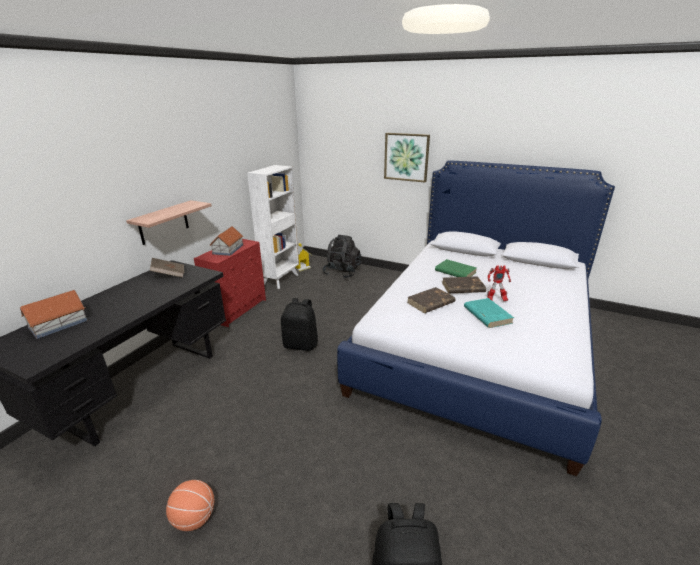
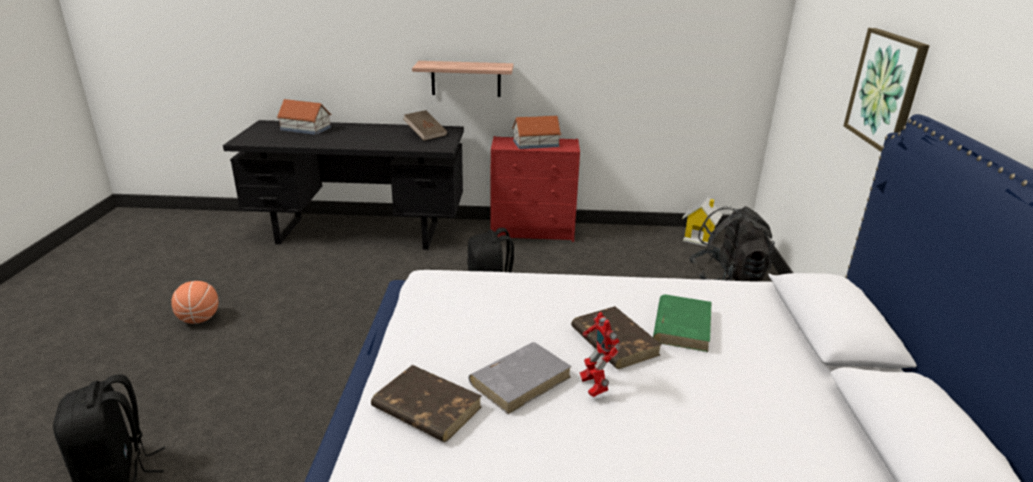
camera: 65 degrees right, 0 degrees up
(281, 279) = (641, 235): white bookcase -> none
(430, 302) = (518, 312): brown book -> brown book (426, 407)
(487, 315) = (521, 379): turquoise book -> grey book

